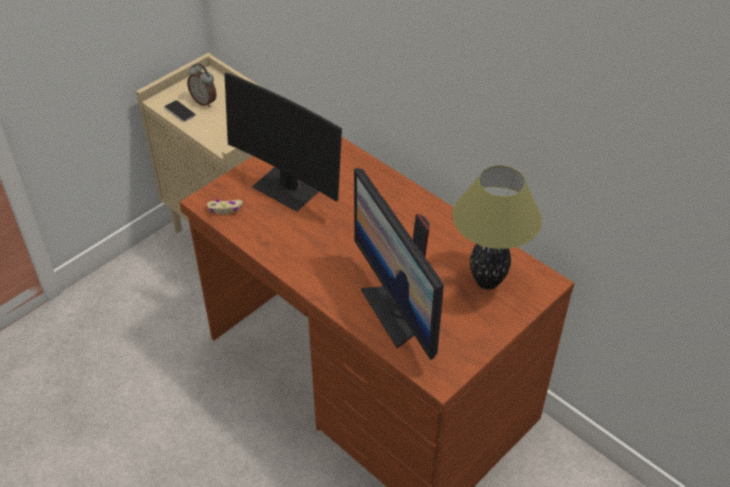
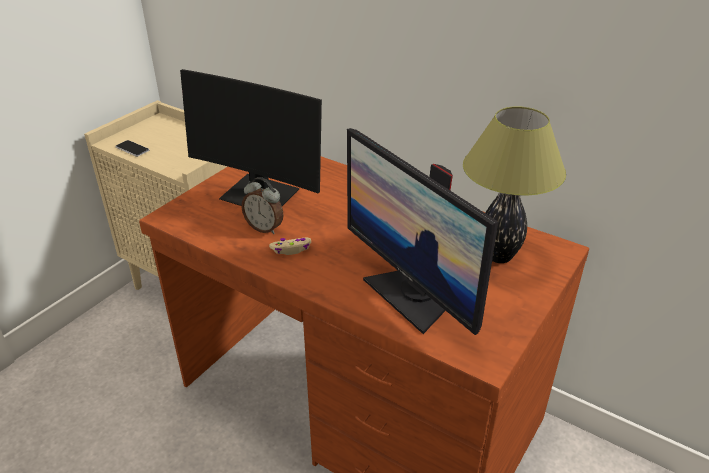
camera: 10 degrees left, 10 degrees down
(204, 101) = (157, 139): alarm clock -> alarm clock (265, 228)
(225, 209) = (192, 221): beige game controller -> beige game controller (291, 249)

